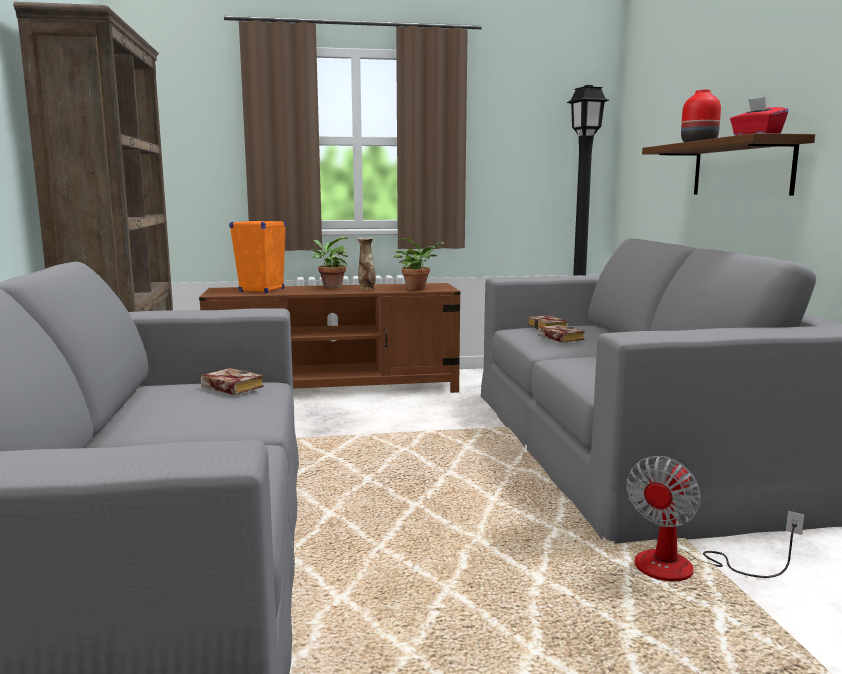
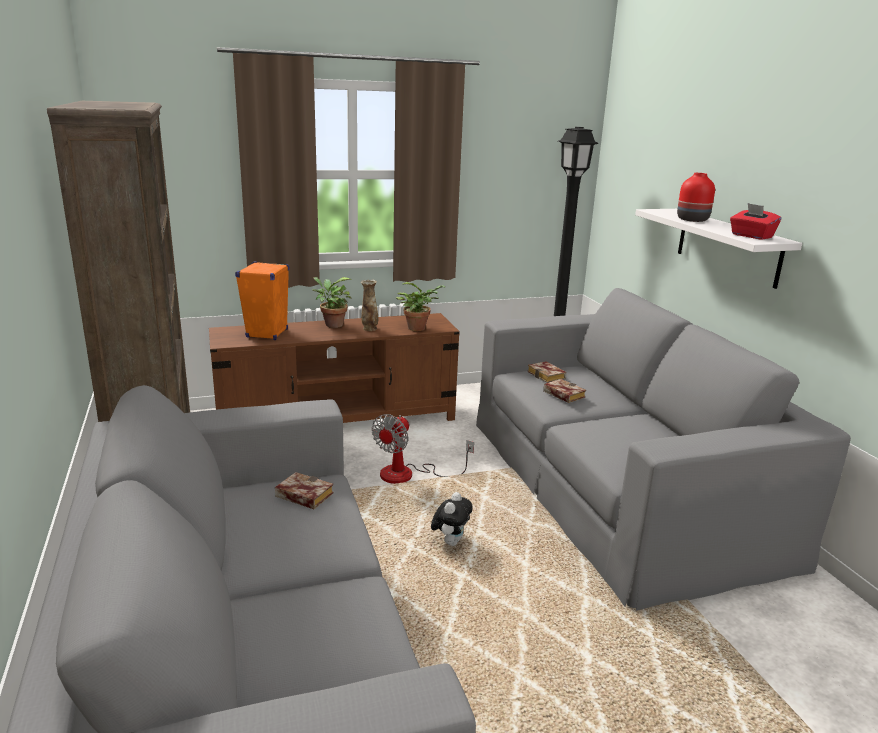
camera: 10 degrees left, 10 degrees up
(414, 478) = (450, 541): none -> plush toy
(685, 568) = (694, 633): fan -> fan (408, 474)
(741, 168) = (727, 246): brown shelf -> white shelf

